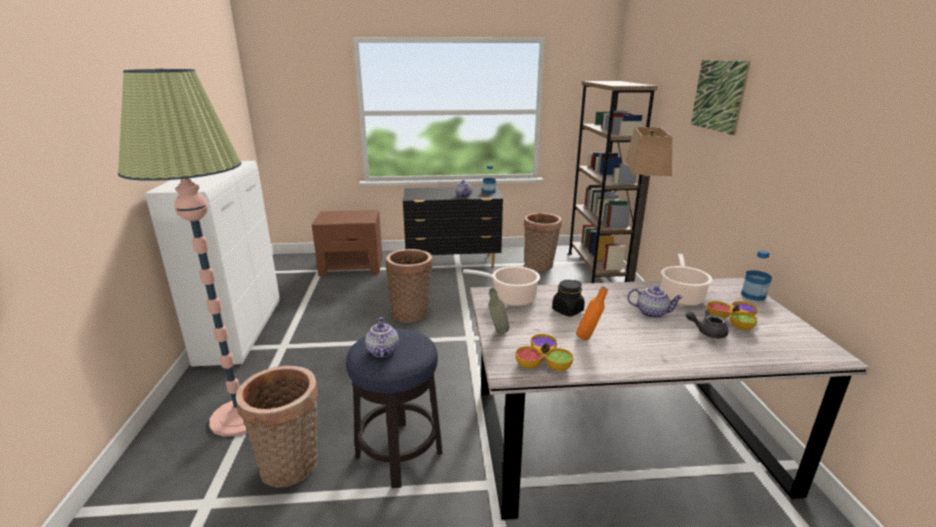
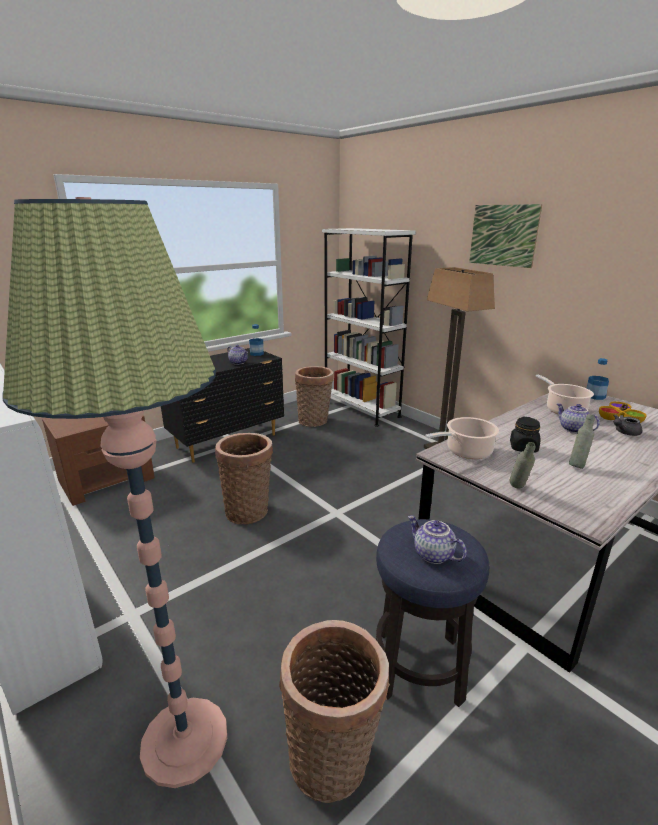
camera: 35 degrees left, 0 degrees up
(543, 361) = (590, 500): bowl -> none
(588, 337) = (577, 465): orange bottle -> grey bottle
(596, 267) = (361, 409): brown bookcase -> white bookcase
(652, 313) = (572, 429): teapot -> teapot turned 105 degrees counterclockwise

